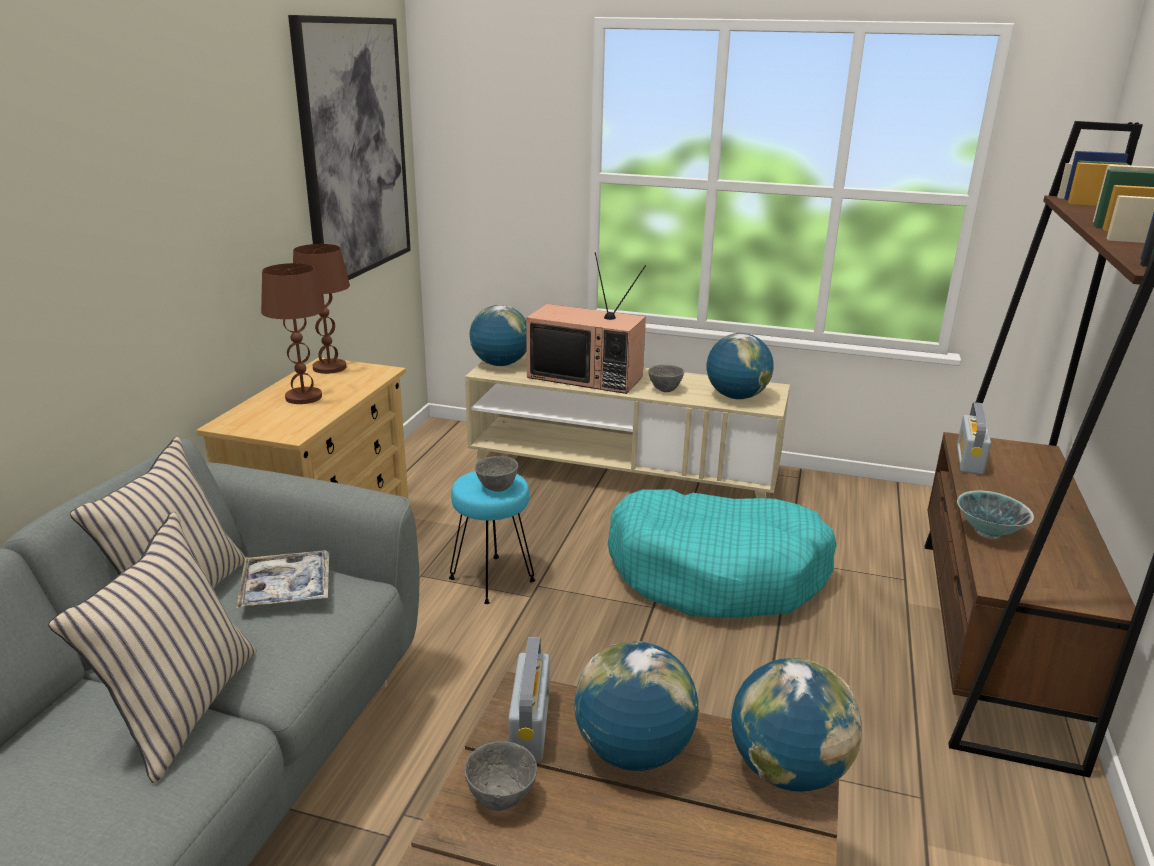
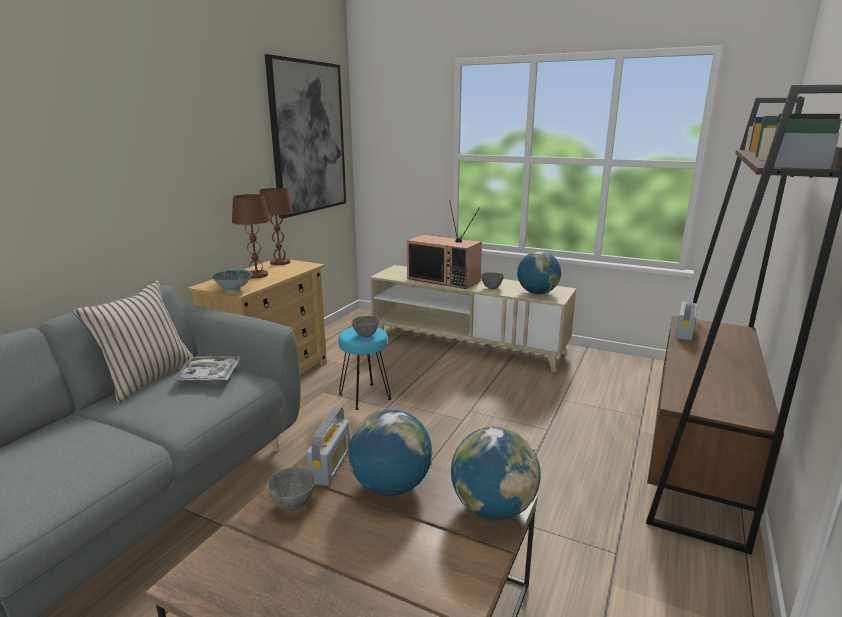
camera: 10 degrees right, 5 degrees down
(181, 708) = (117, 432): beige pillow -> none
(500, 364) = (394, 271): globe -> none
(717, 573) = (512, 403): turquoise dog bed -> none
(987, 533) = (682, 373): bowl -> bowl (233, 290)

